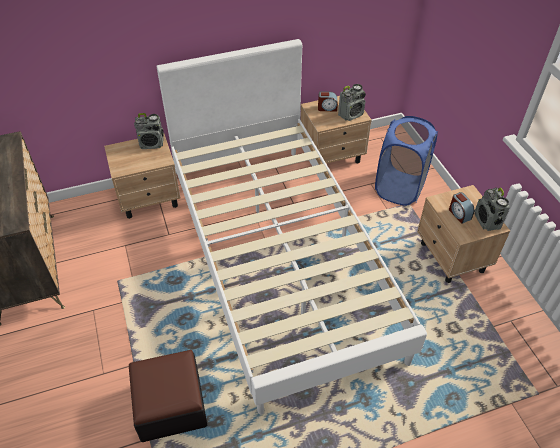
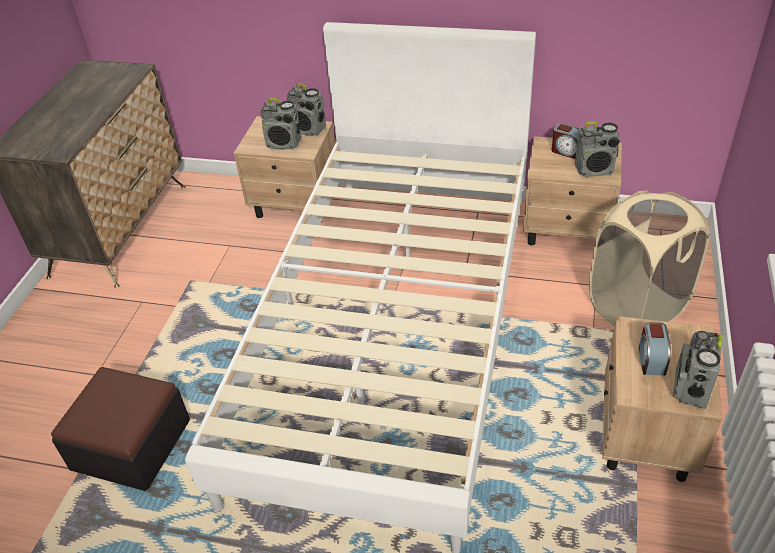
camera: 35 degrees right, 5 degrees down
(143, 159) = (284, 144): none -> radio
(400, 188) = (636, 307): blue laundry basket -> beige laundry basket

